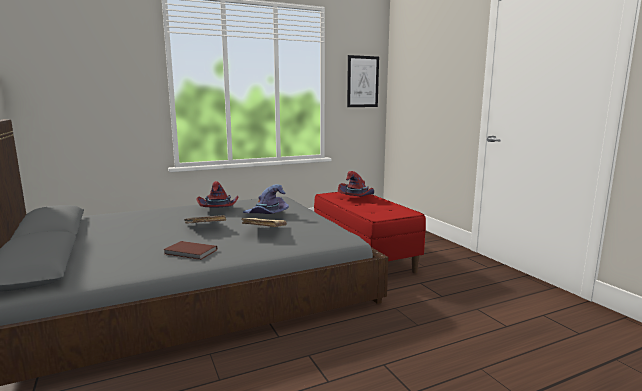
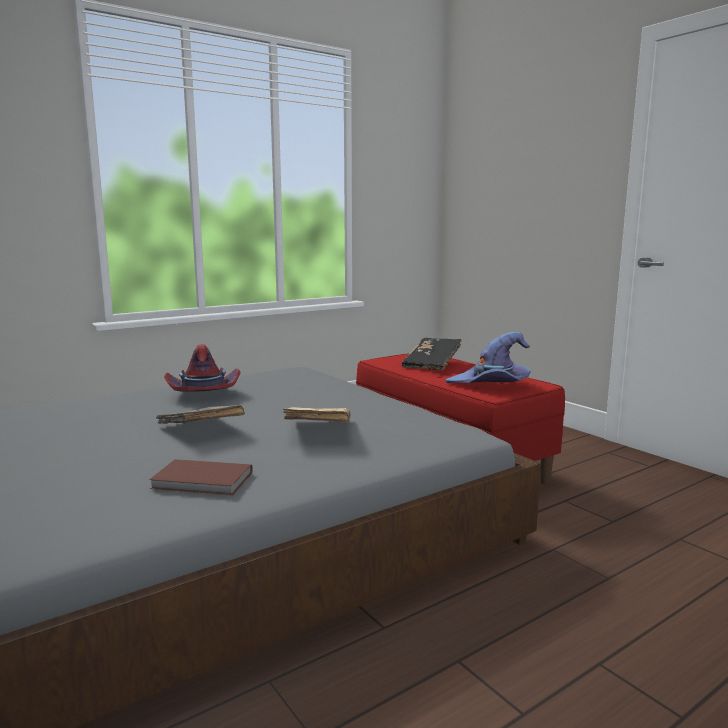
camera: 10 degrees left, 0 degrees up
(266, 215) = (298, 400): purple hat -> purple hat (491, 385)
(356, 197) = (432, 364): red hat -> black book
(362, 81) = (408, 177): picture -> none

